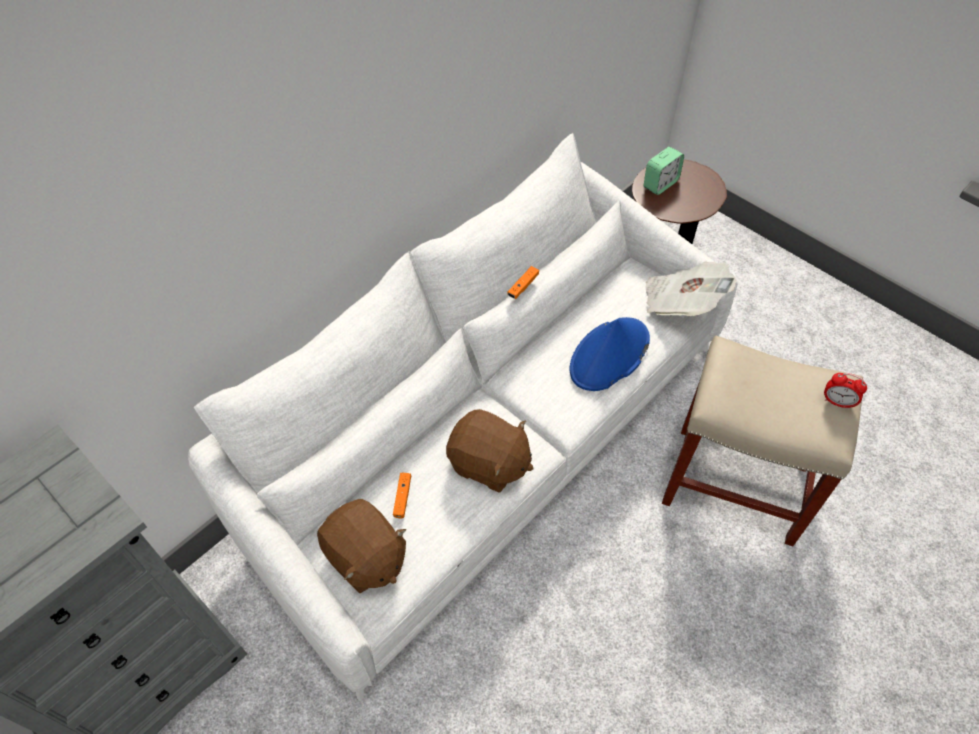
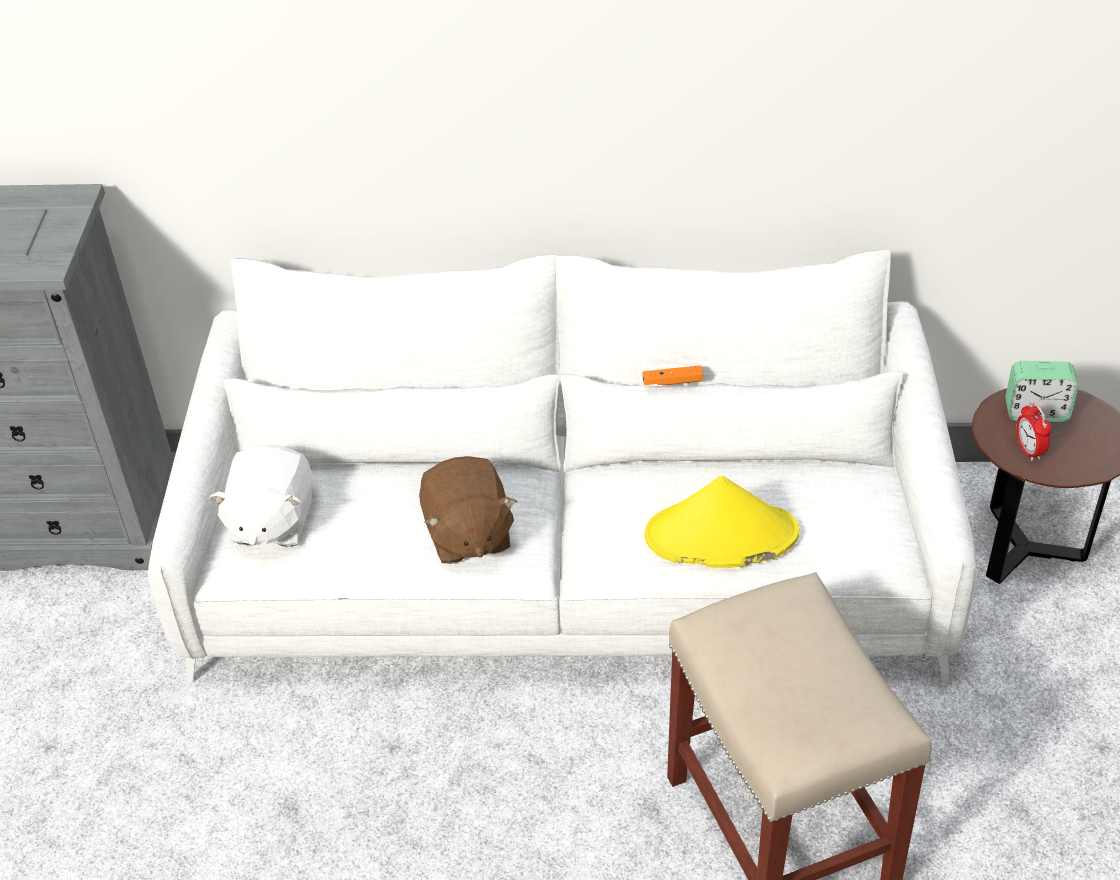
camera: 50 degrees right, 10 degrees down
(365, 558) = (271, 522): brown plush toy -> white plush toy
(402, 497) = (359, 500): orange game controller -> none
(609, 355) = (720, 535): blue hat -> yellow hat
(681, 302) = (882, 548): newspaper -> none
(837, 402) = (844, 727): alarm clock -> alarm clock (1028, 450)

